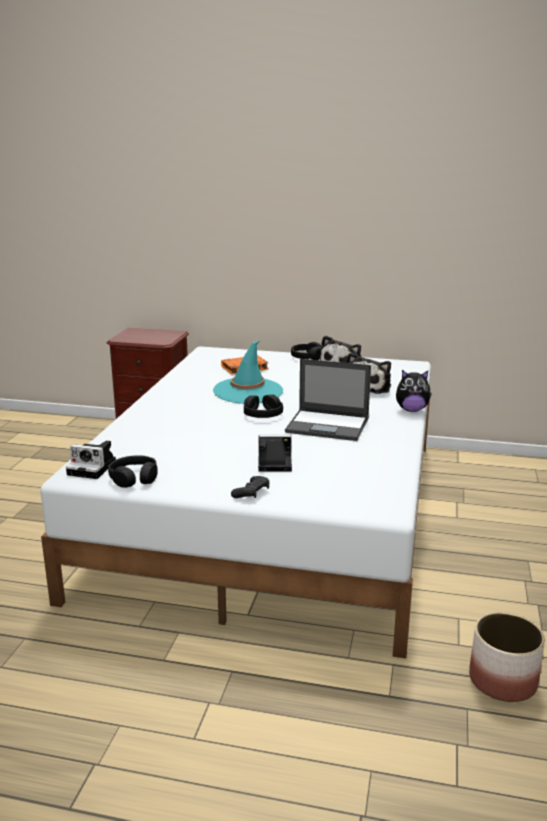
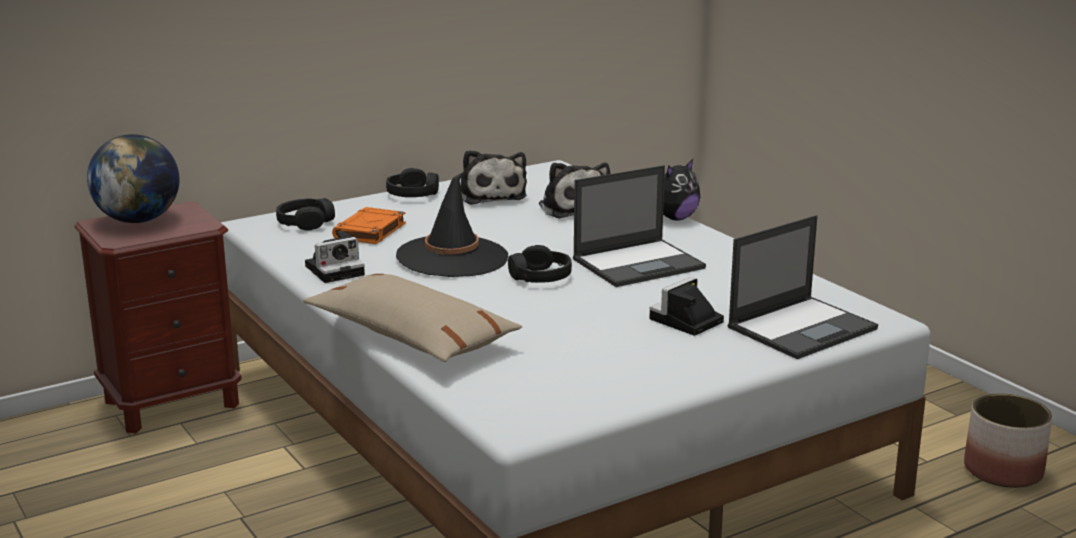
camera: 45 degrees left, 0 degrees up
(94, 468) = (516, 410): camera -> camera (336, 270)
(134, 478) = (592, 399): black headphones -> black headphones (305, 222)
(140, 419) = (411, 336): none -> beige pillow
(147, 333) = (138, 220): none -> globe
(248, 391) = (452, 257): turquoise hat -> black hat
(251, 493) = (743, 358): black game controller -> none
(326, 492) = (803, 327): none -> laptop

